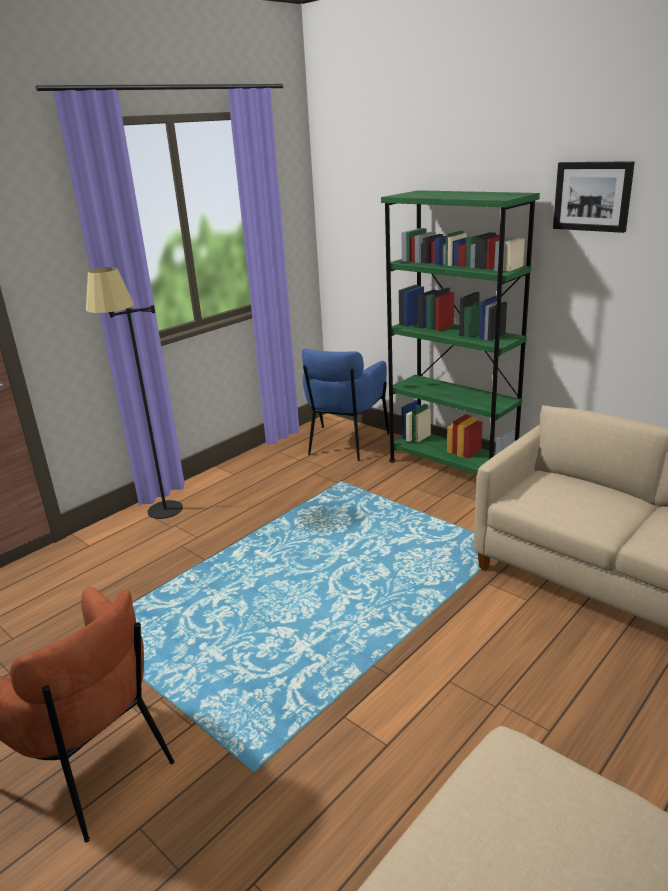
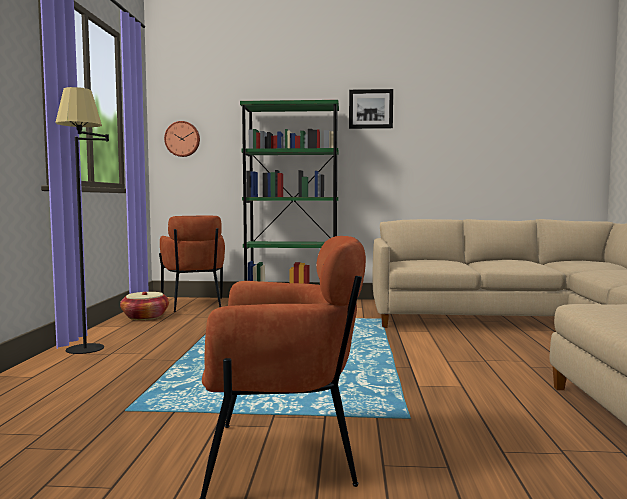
camera: 40 degrees left, 20 degrees down
(272, 459) = (145, 317): none -> basket
(344, 443) = (195, 305): blue armchair -> brown armchair
(348, 228) = (182, 139): none -> wall clock

